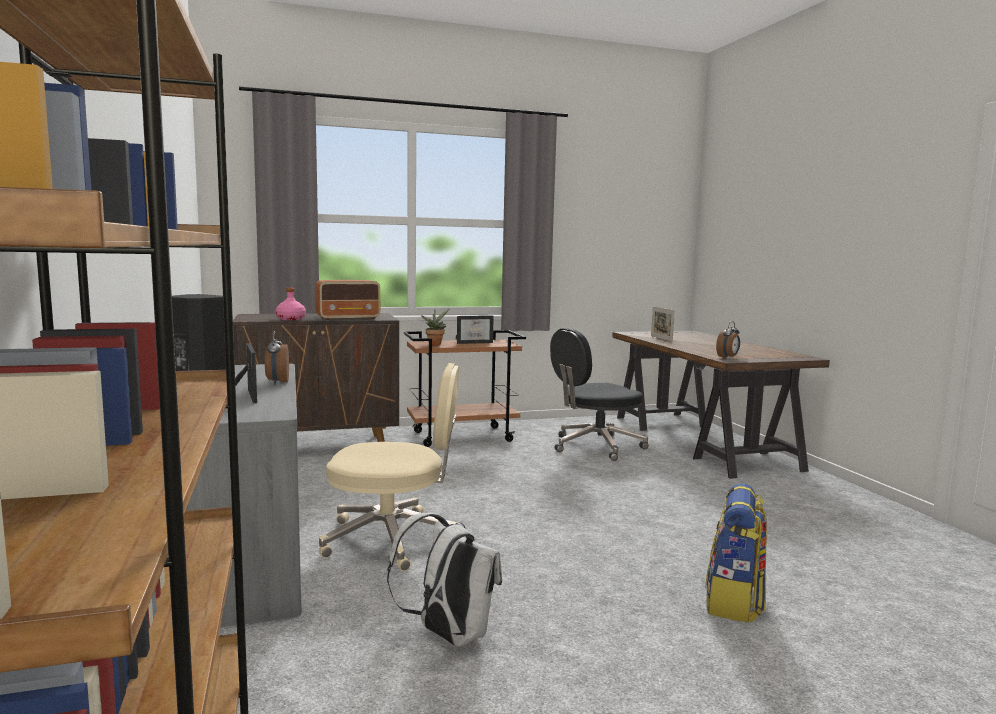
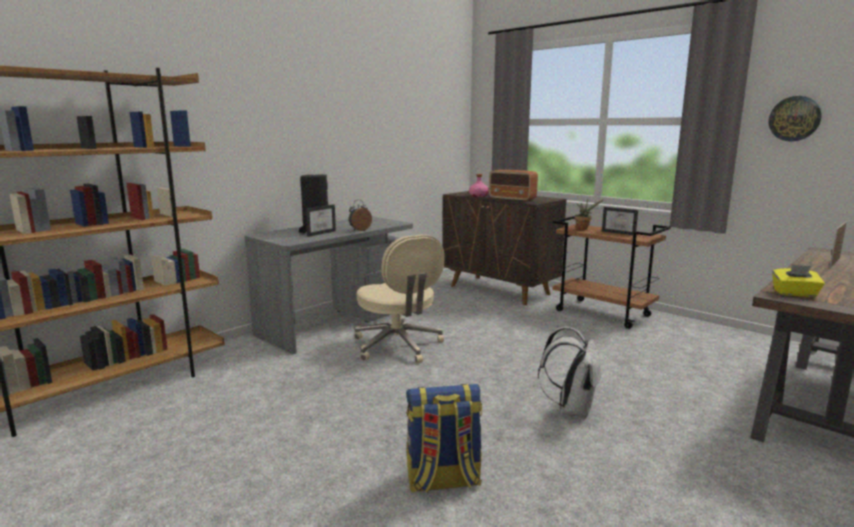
camera: 60 degrees right, 5 degrees up
(448, 635) = (302, 391): white backpack -> white backpack (571, 409)
(584, 225) = (794, 118): none -> wall clock
(595, 446) = (693, 358): black office chair -> none
(728, 357) = (795, 294): alarm clock -> yellow tissue box

